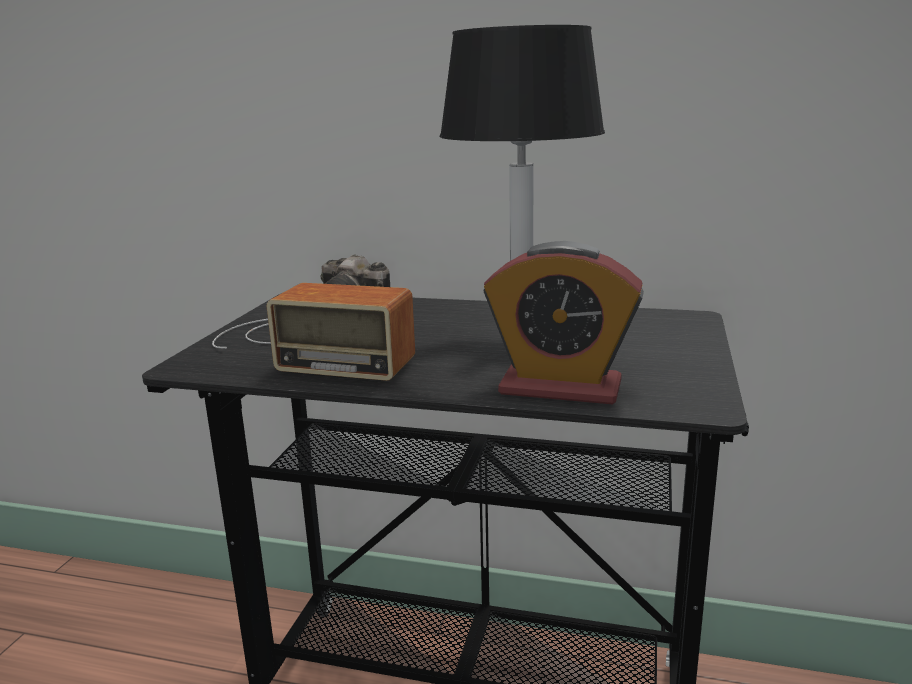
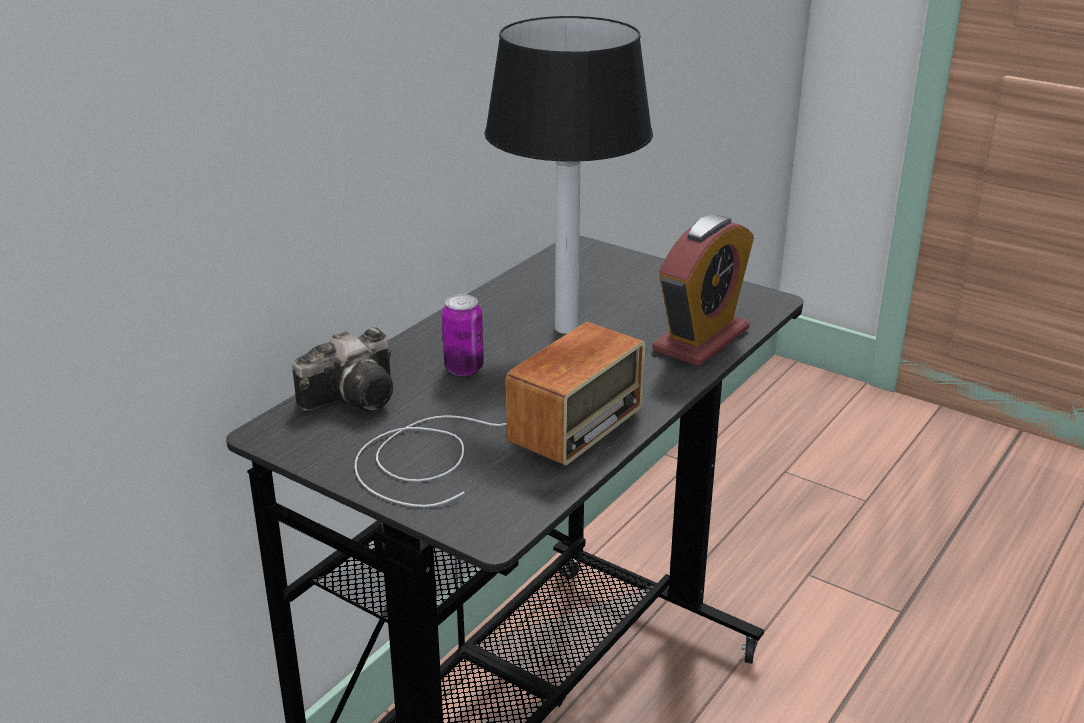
camera: 70 degrees left, 10 degrees up
(417, 322) = (464, 368): none -> can

